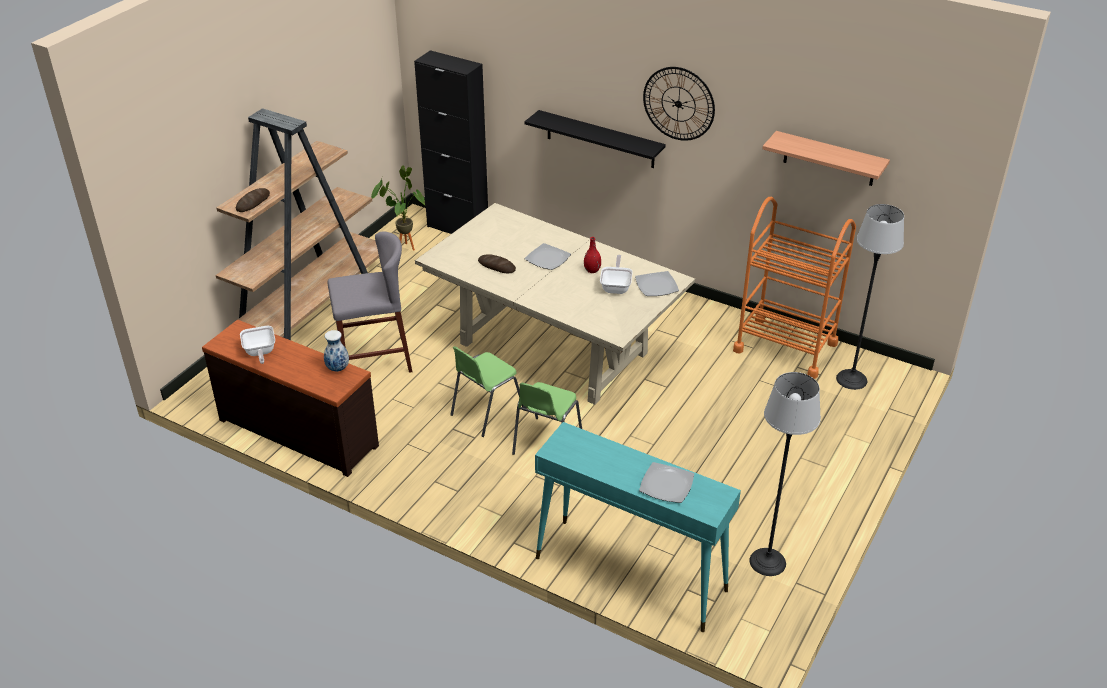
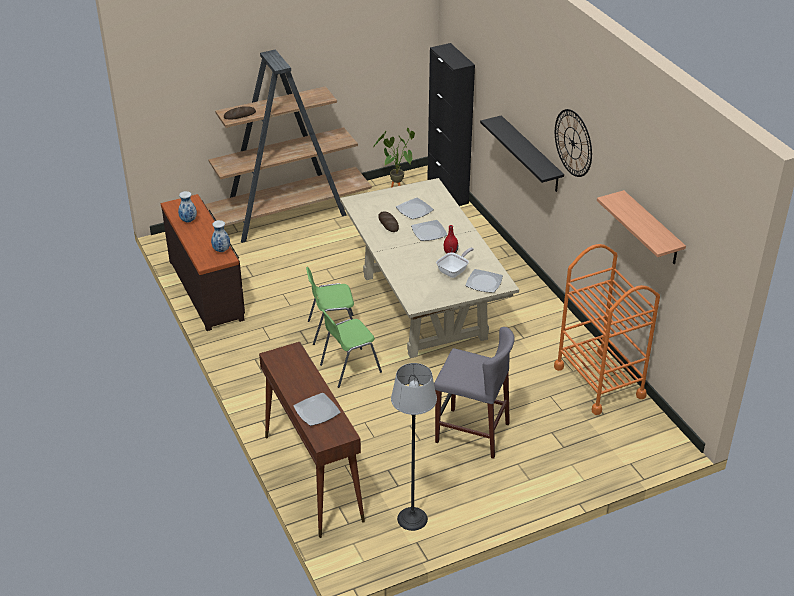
camera: 35 degrees right, 0 degrees up
(260, 353) = (188, 221): frying pan -> vase
(375, 360) = (298, 263): grey stool -> grey stool (472, 433)
(507, 242) = (414, 210): none -> plate
(629, 573) = (312, 477): turquoise console table -> brown console table
(852, 379) = (625, 429): floor lamp -> none

